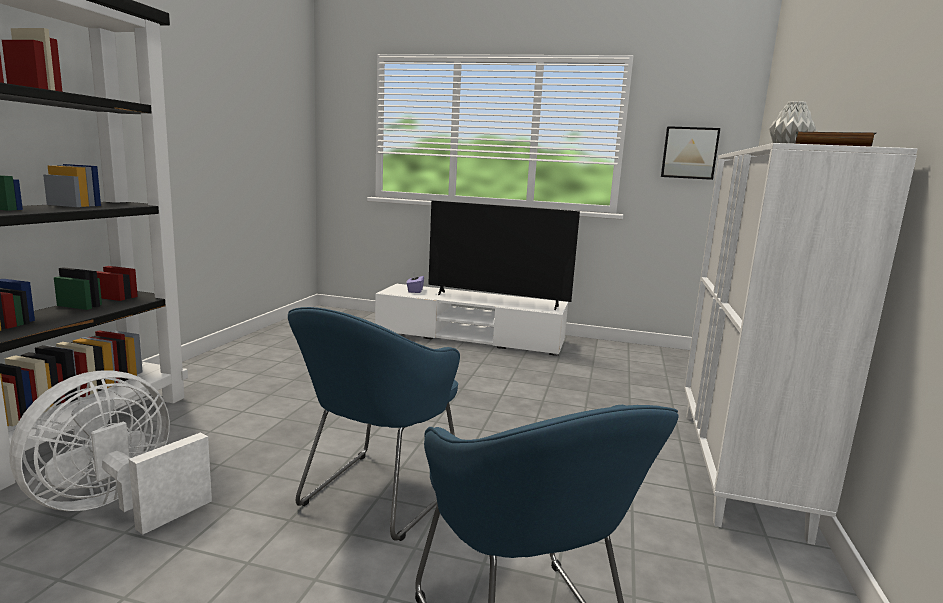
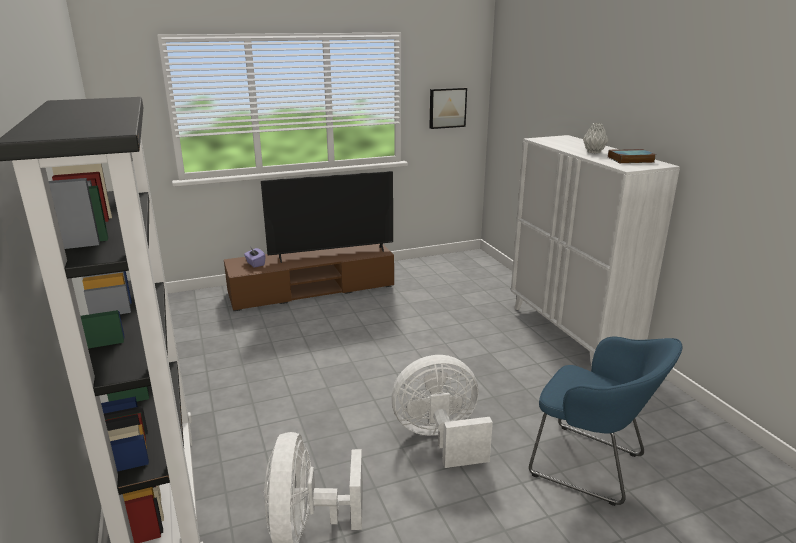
camera: 35 degrees left, 10 degrees up
(375, 498) = (440, 438): blue armchair -> white fan
(470, 336) = (311, 289): white tv stand -> brown tv stand

